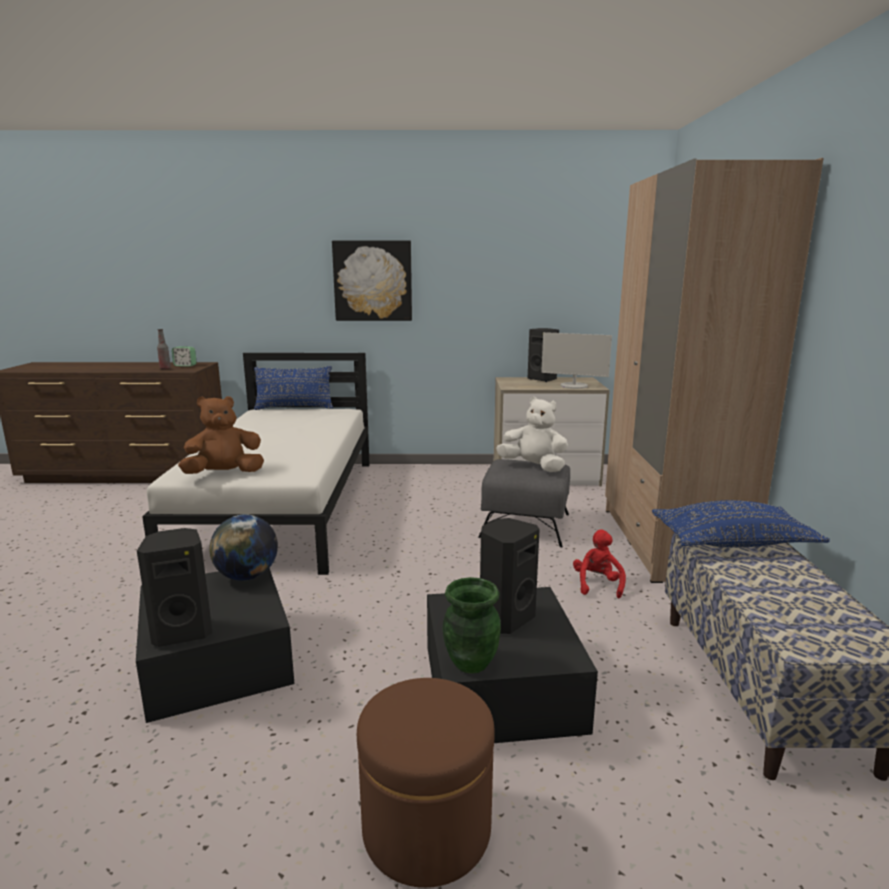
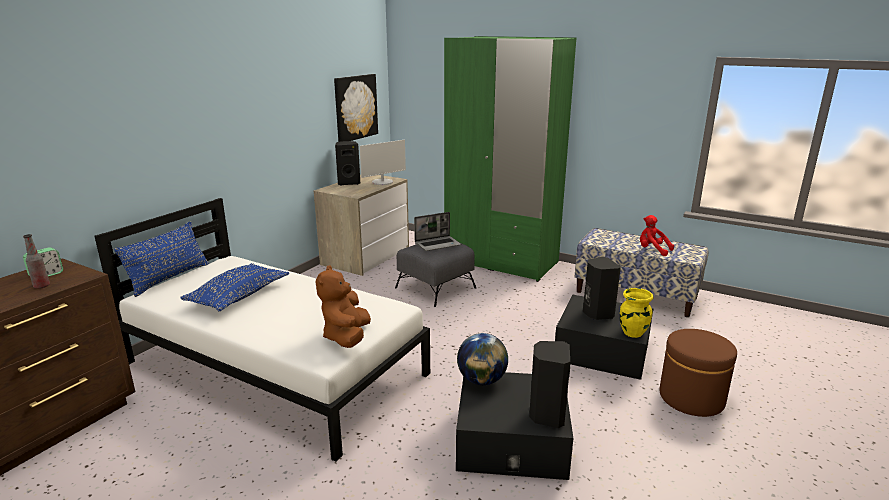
camera: 60 degrees left, 5 degrees up
(373, 281) = (214, 123): picture -> picture (355, 107)
(470, 662) = (632, 333): green vase -> yellow vase
(533, 467) = (438, 244): white plush toy -> laptop
(597, 584) = (527, 294): red plush toy -> red plush toy (652, 250)
(669, 542) = (501, 261): beige wardrobe -> green wardrobe
(733, 542) = (600, 237): blue pillow -> blue pillow (239, 296)

